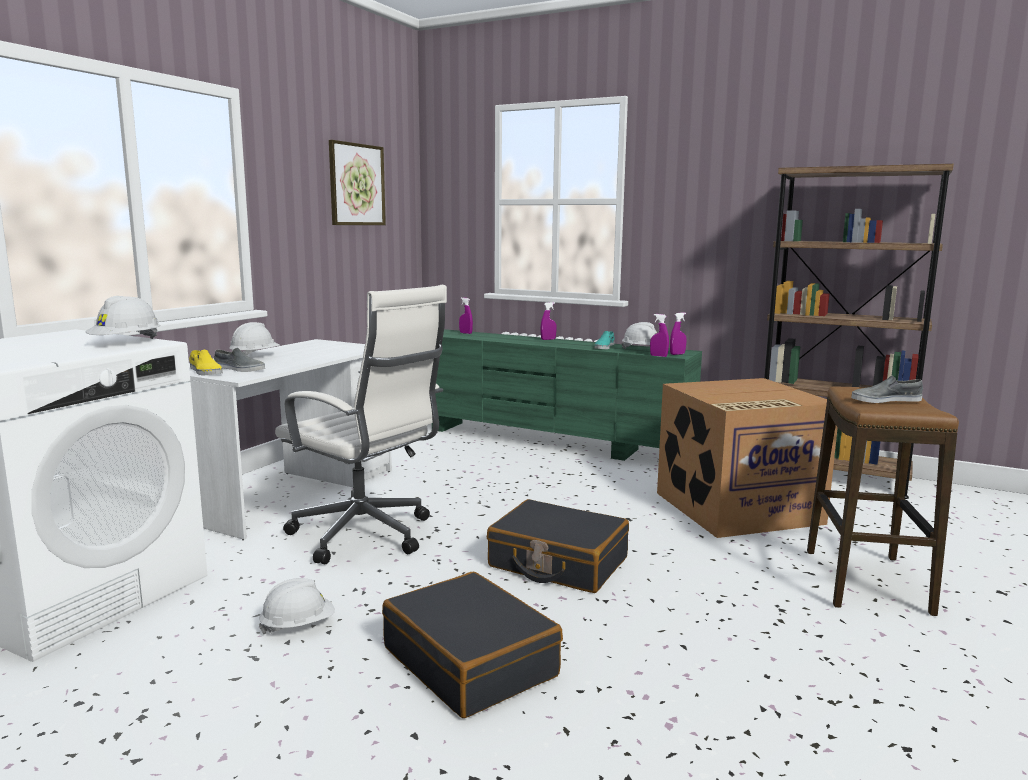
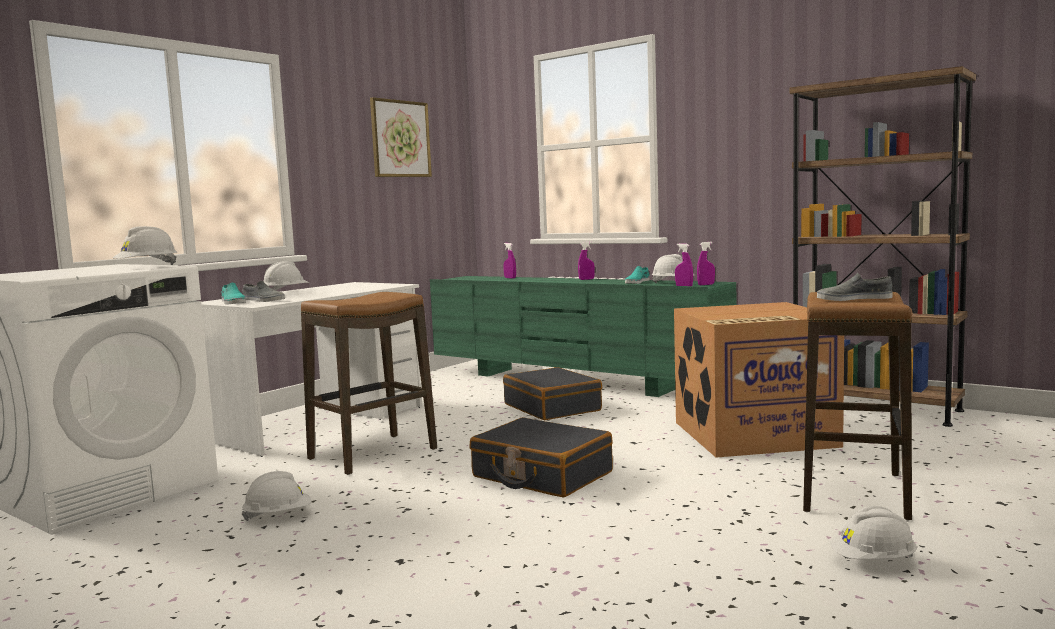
camera: 10 degrees right, 5 degrees down
(205, 371) = (232, 302): yellow shoe -> turquoise shoe
(367, 536) = (372, 454): white office chair -> stool
(470, 662) = (417, 543): black suitcase -> black suitcase (552, 407)
(931, 671) = (873, 562): none -> white hard hat

